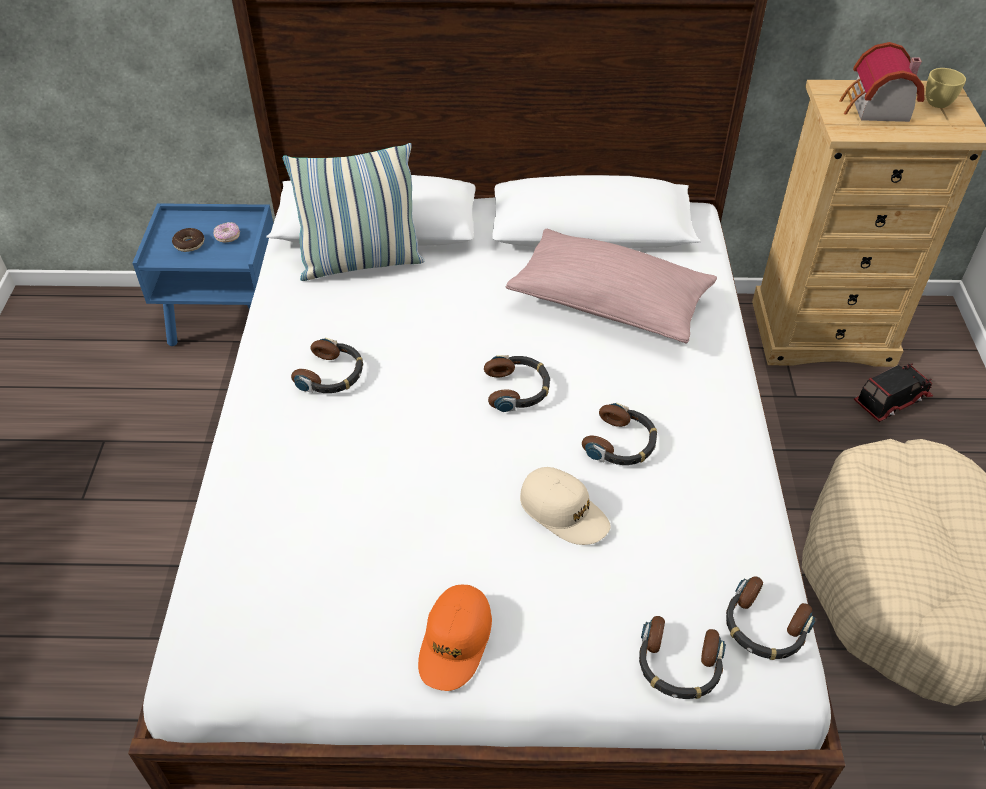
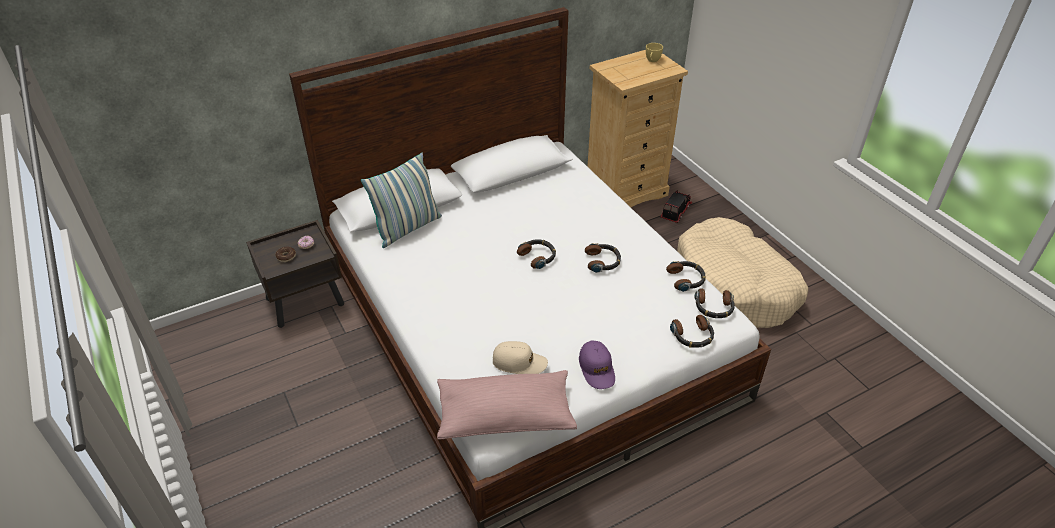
camera: 30 degrees left, 5 degrees down
(228, 321) = (306, 301): blue nightstand -> brown nightstand
(331, 375) = (441, 285): headphones -> headphones (686, 279)
(455, 642) = (597, 369): orange cap -> purple cap
(564, 512) = (600, 299): beige cap -> beige cap (519, 362)
(609, 304) = (549, 203): pink pillow -> pink pillow (505, 416)
(876, 109) = (629, 70): toy house -> none

